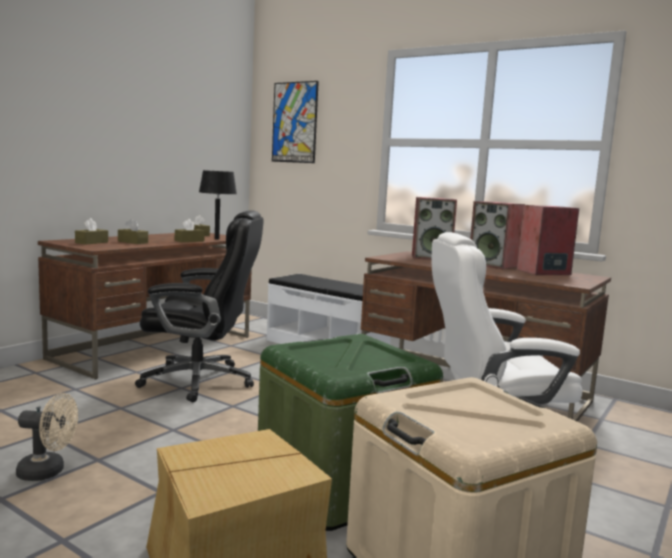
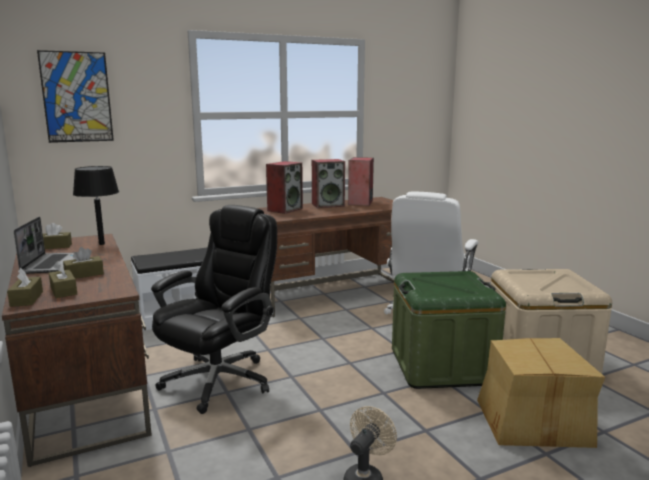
camera: 60 degrees left, 5 degrees up
(153, 237) = (53, 264): none -> laptop
(189, 241) = (104, 254): brown tissue box -> brown tissue box (26, 299)

